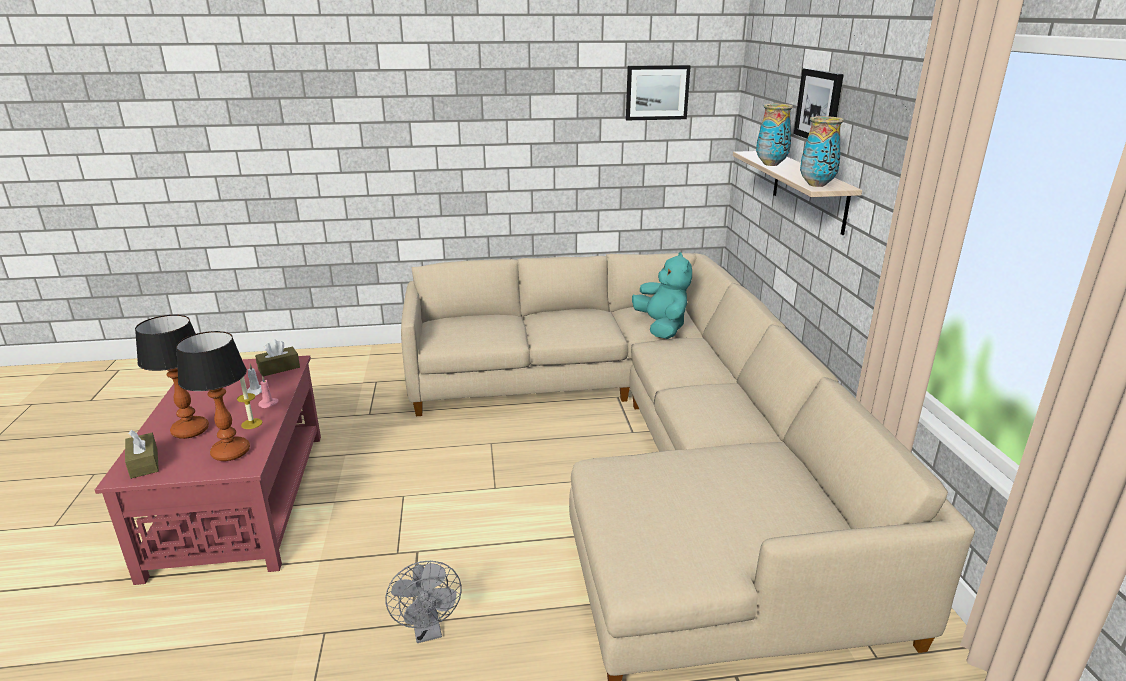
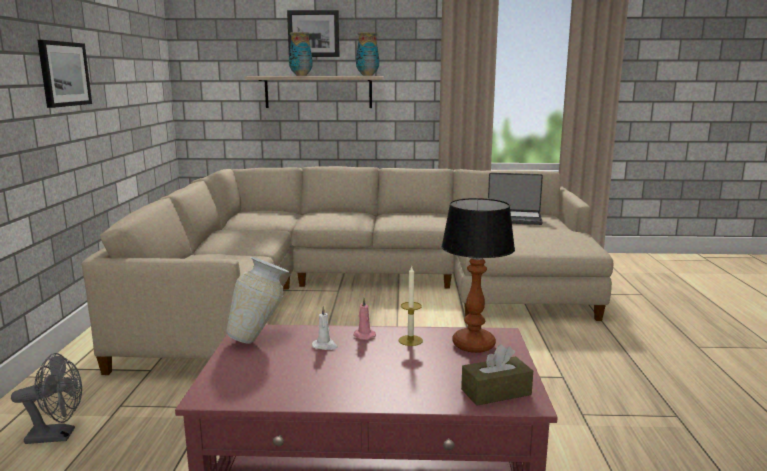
camera: 80 degrees left, 10 degrees down
(190, 430) = (418, 374): table lamp -> none
(279, 368) = (261, 338): brown tissue box -> vase
(428, 631) = (569, 371): grey fan -> grey fan (58, 435)
(657, 92) = (137, 35): picture -> picture (64, 74)
(662, 327) = (282, 217): turquoise plush toy -> none
(754, 490) = (513, 218): none -> laptop

